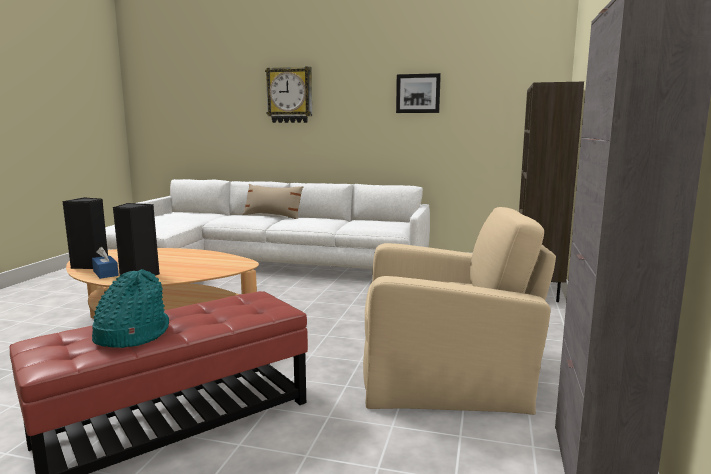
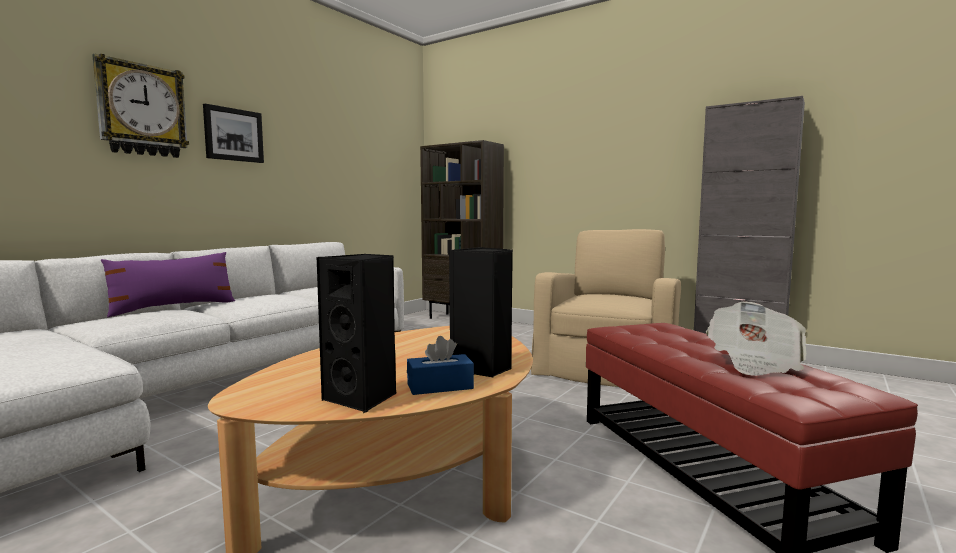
camera: 70 degrees left, 5 degrees down
(131, 334) = (753, 362): turquoise hat -> newspaper
(273, 216) = (173, 308): beige pillow -> purple pillow
(418, 93) = (317, 136): picture -> picture (233, 135)

